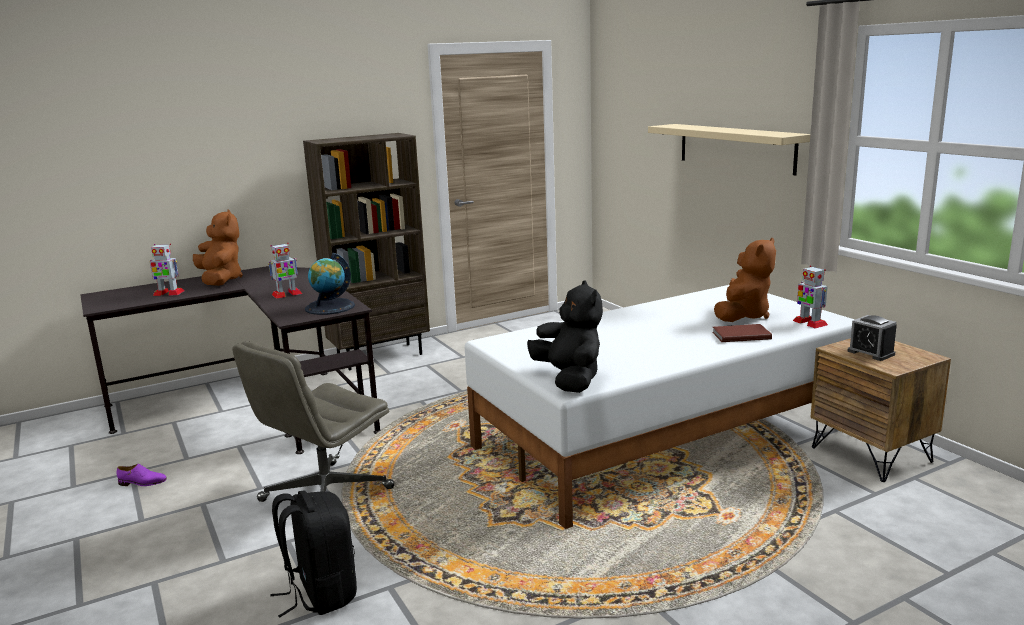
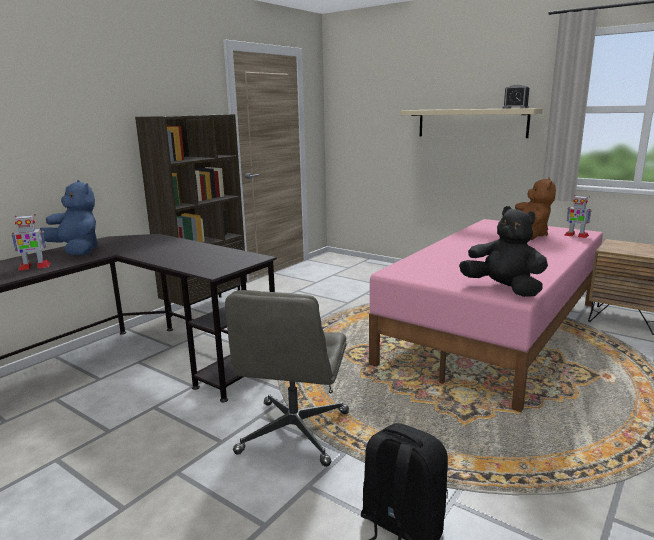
camera: 25 degrees left, 0 degrees up
(142, 483) = (82, 467): purple shoe -> none
(220, 280) = (77, 251): brown plush toy -> blue plush toy
(286, 294) = (170, 254): toy robot -> none
(330, 307) = (234, 259): globe -> none
(666, 437) = (495, 331): white bed -> pink bed
(740, 335) = (552, 247): brown book -> none
(871, 353) = (631, 249): alarm clock -> alarm clock (515, 108)

